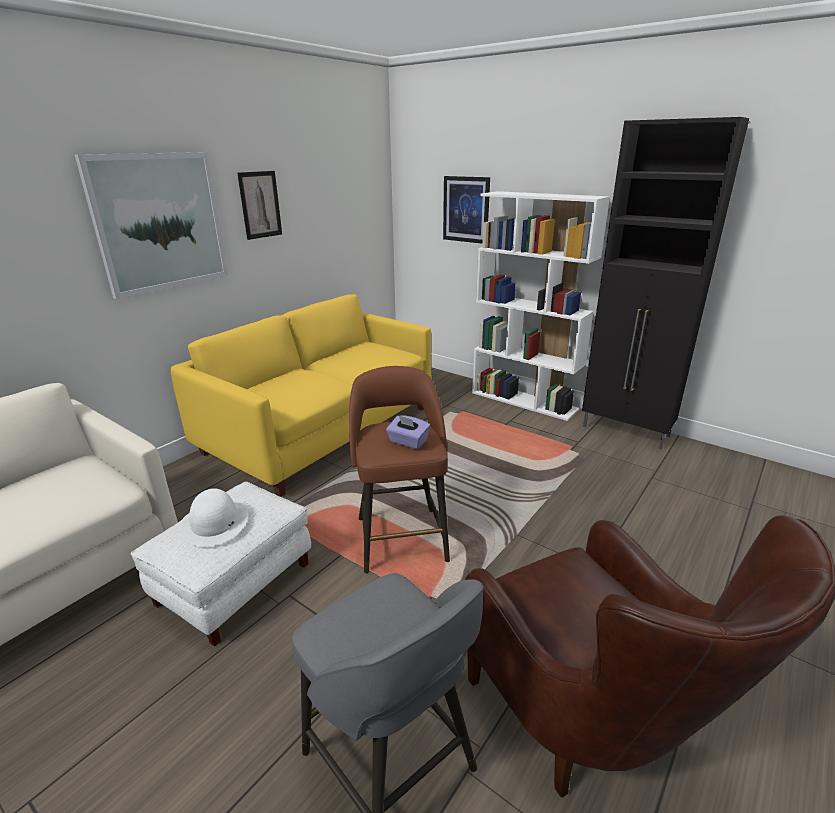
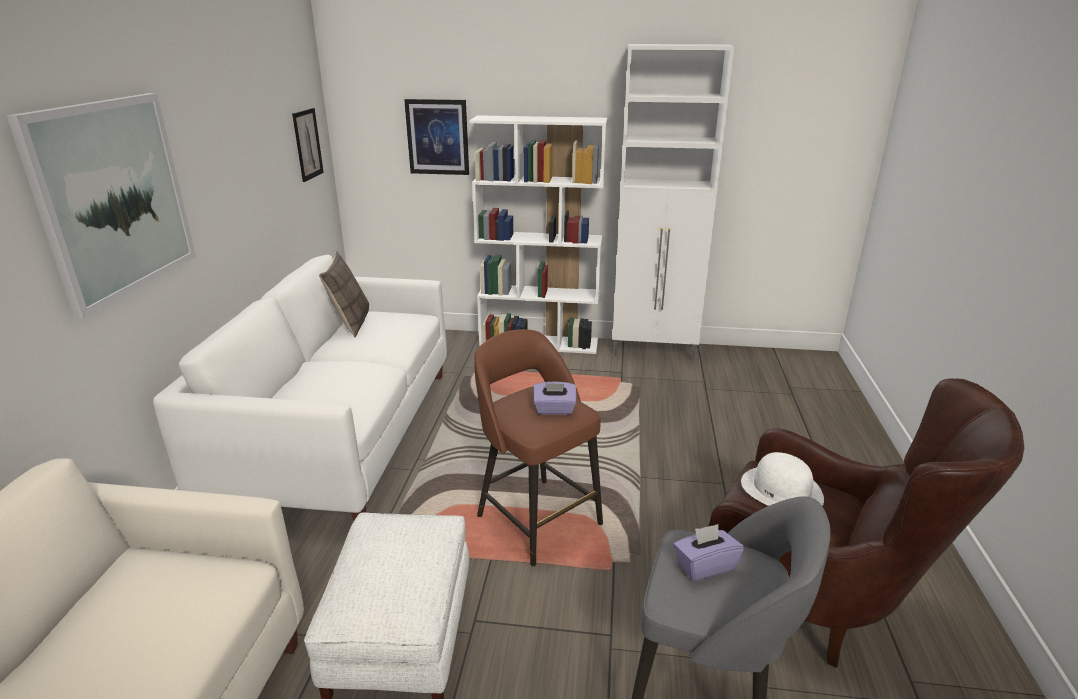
camera: 30 degrees left, 0 degrees up
(215, 522) = (389, 566): white hat -> white hat (782, 490)
(260, 205) = (212, 156): picture -> picture (307, 144)
(321, 429) = (339, 432): yellow sofa -> white sofa
(352, 348) = (350, 323): none -> pillow
(379, 614) = (704, 566): none -> purple tissue box
(626, 431) = (654, 351): black cabinet -> white cabinet

